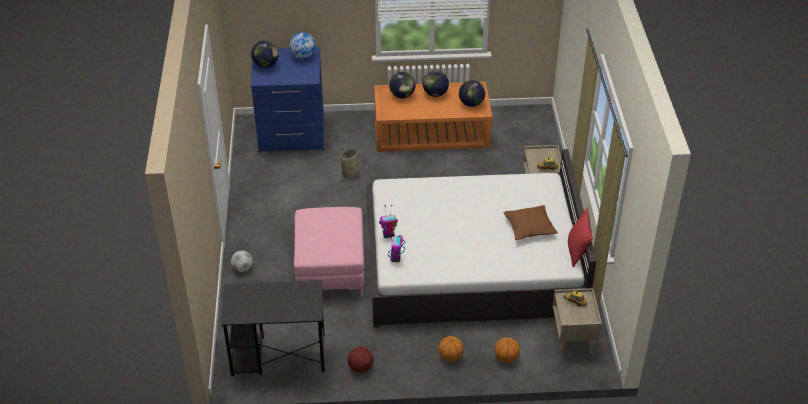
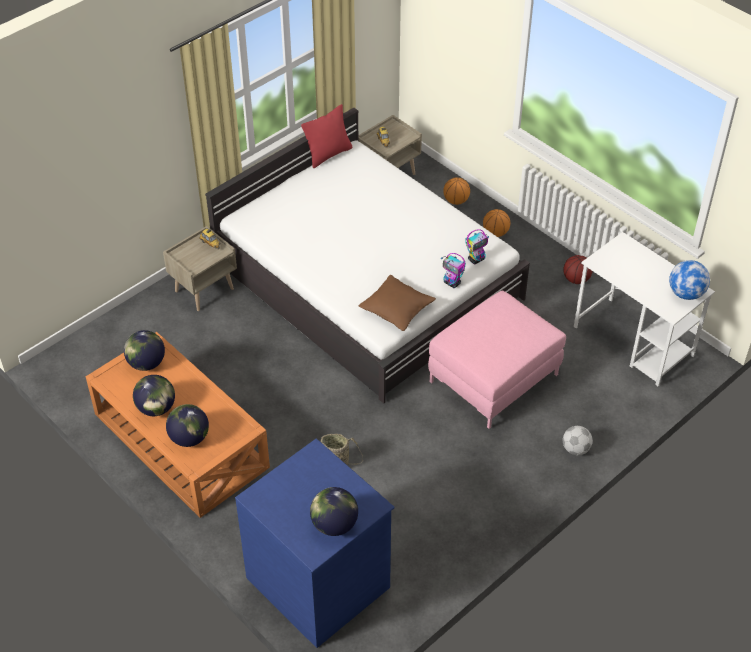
camera: 130 degrees left, 5 degrees up
(277, 355) = (634, 342): black desk -> white desk
(303, 57) = (275, 497): globe -> globe (686, 293)
(529, 228) = (330, 197): brown pillow -> brown pillow (396, 309)

